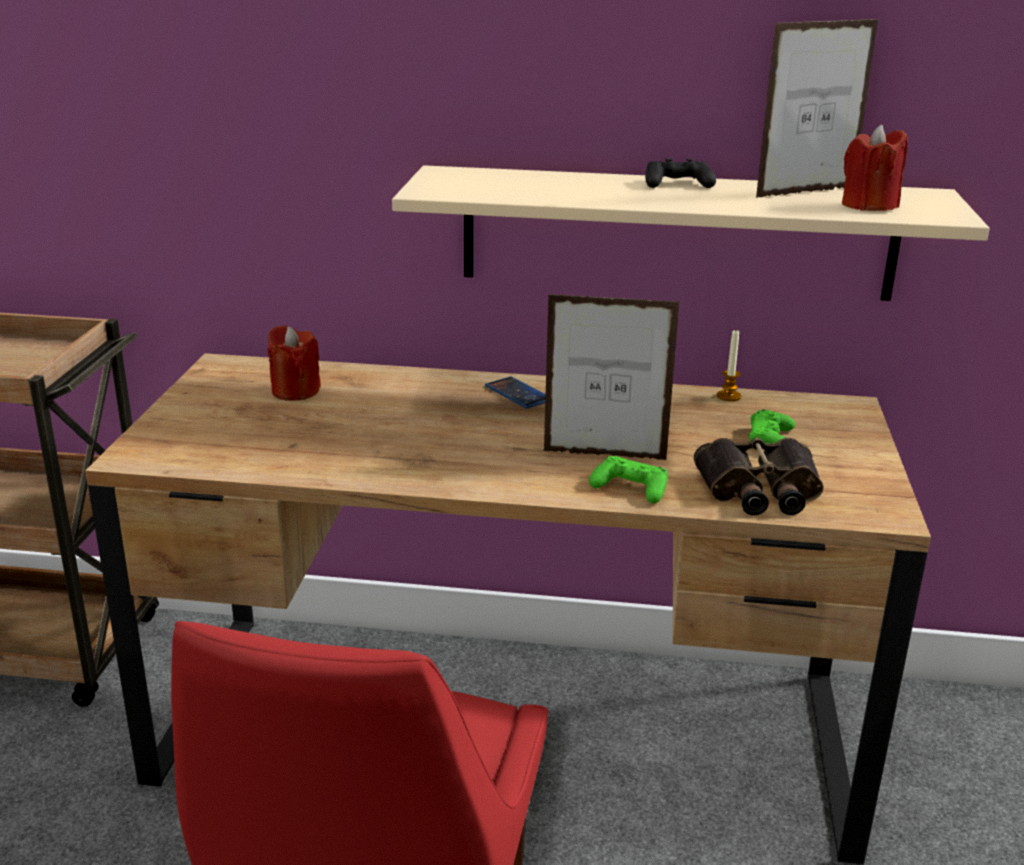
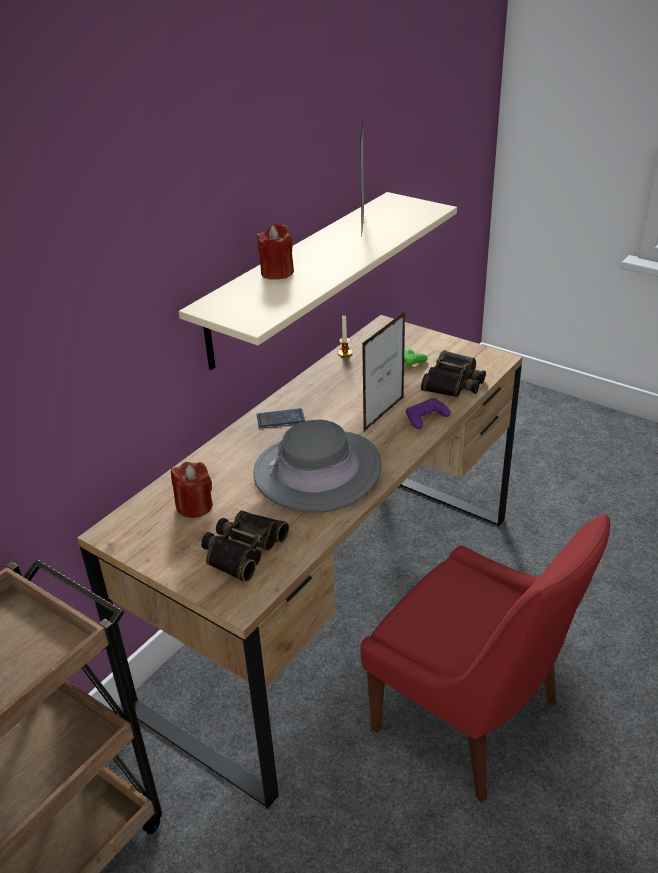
camera: 60 degrees left, 10 degrees up
(230, 435) = (242, 549): none -> binoculars
(421, 442) = (318, 472): none -> grey hat
(630, 488) = (426, 418): green game controller -> purple game controller
(677, 184) = (314, 249): black game controller -> none
(869, 205) = (401, 218): red candle -> red candle (277, 272)

